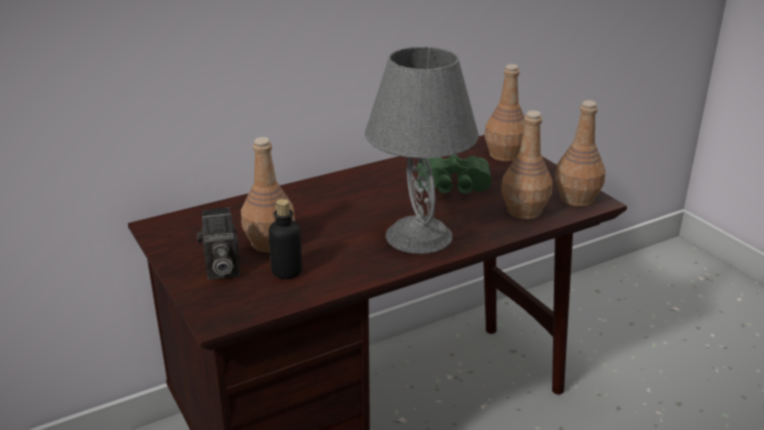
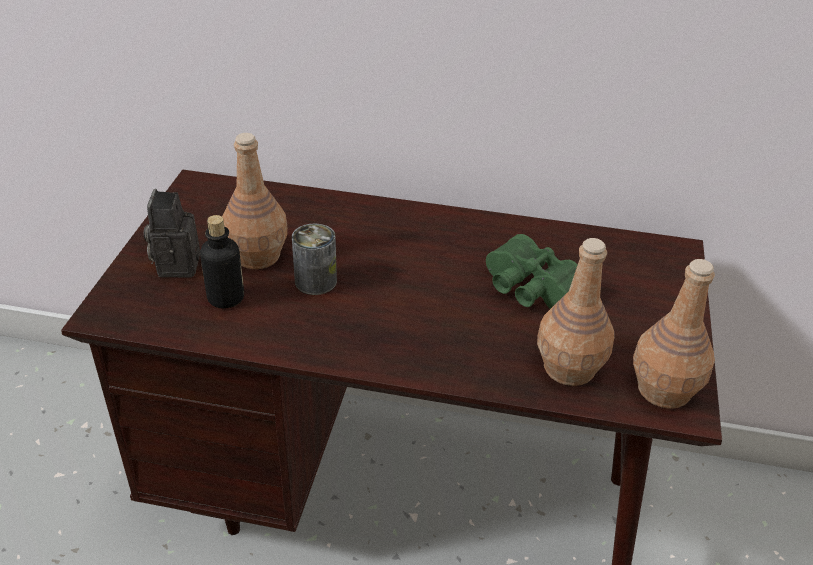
camera: 40 degrees right, 10 degrees up
(221, 271) = (176, 264): camera -> camera turned 60 degrees clockwise
(329, 238) = (315, 281): none -> can
(418, 235) = (403, 330): grey table lamp -> none
(504, 155) = (659, 277): brown bottle -> none

